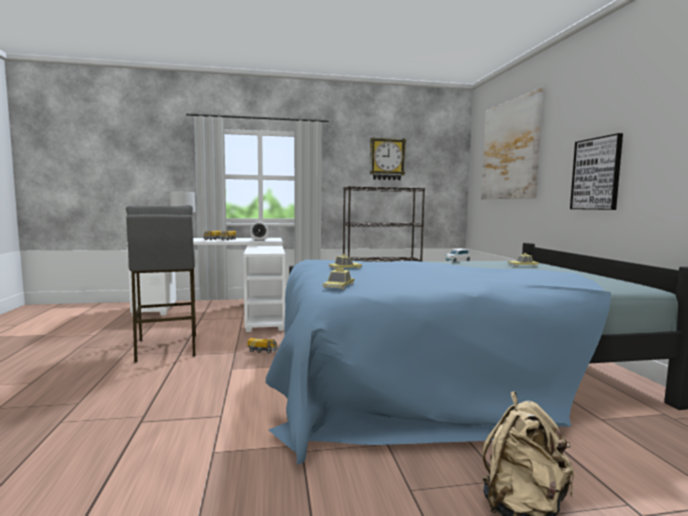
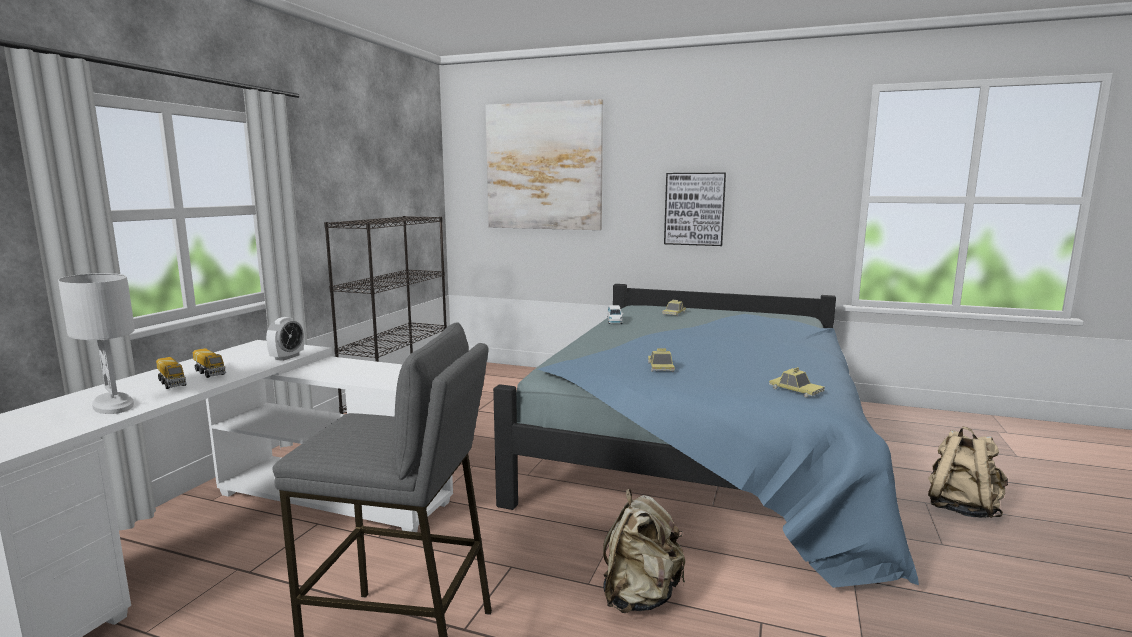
camera: 60 degrees left, 5 degrees up
(227, 381) = (640, 596): none -> beige backpack
(262, 351) = (532, 541): toy truck -> none
(387, 159) = (366, 168): wall clock -> none

